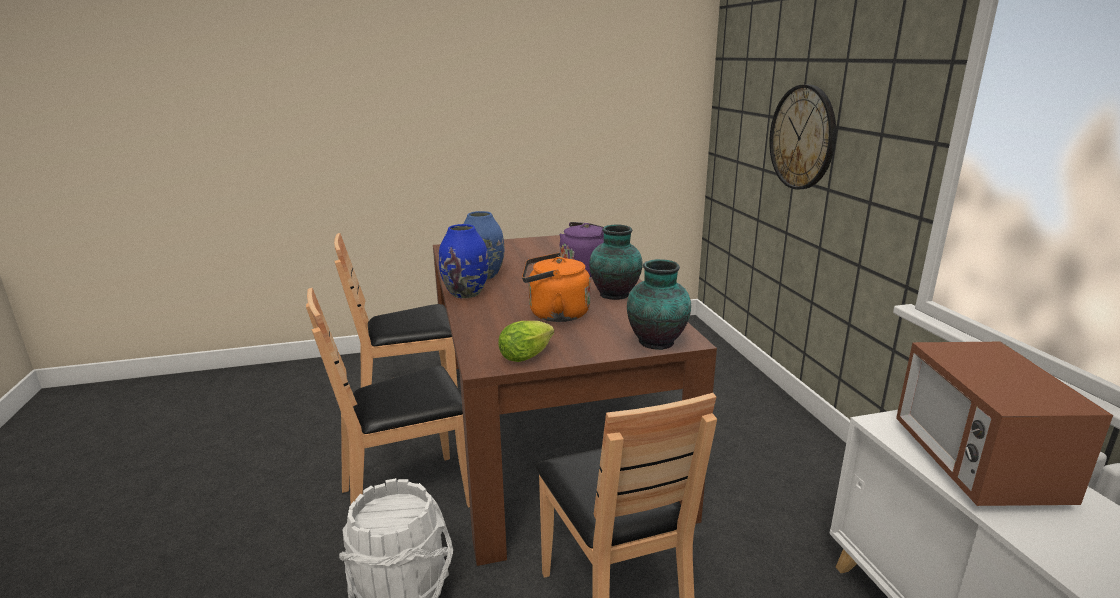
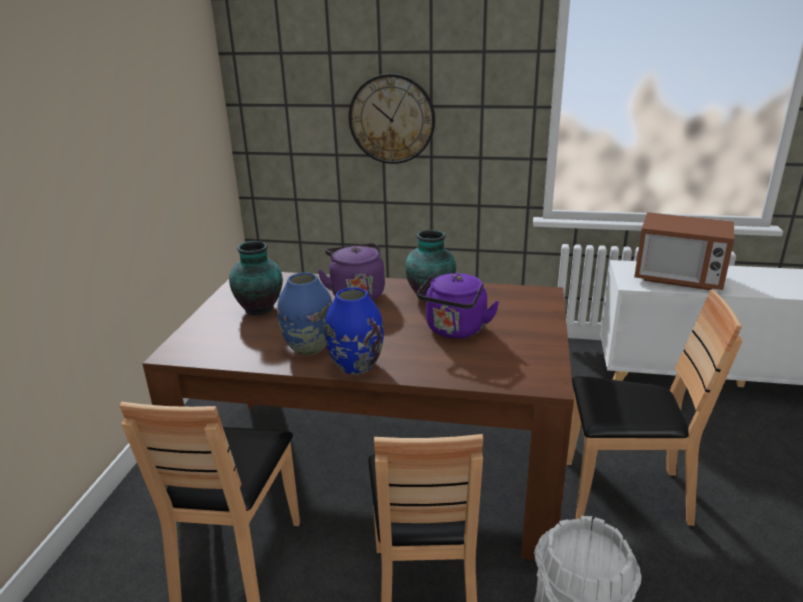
camera: 65 degrees left, 5 degrees up
(528, 355) = (539, 359): lettuce -> none
(554, 314) = (455, 330): orange kettle -> purple kettle
(657, 343) = (543, 303): vase -> vase (261, 308)

